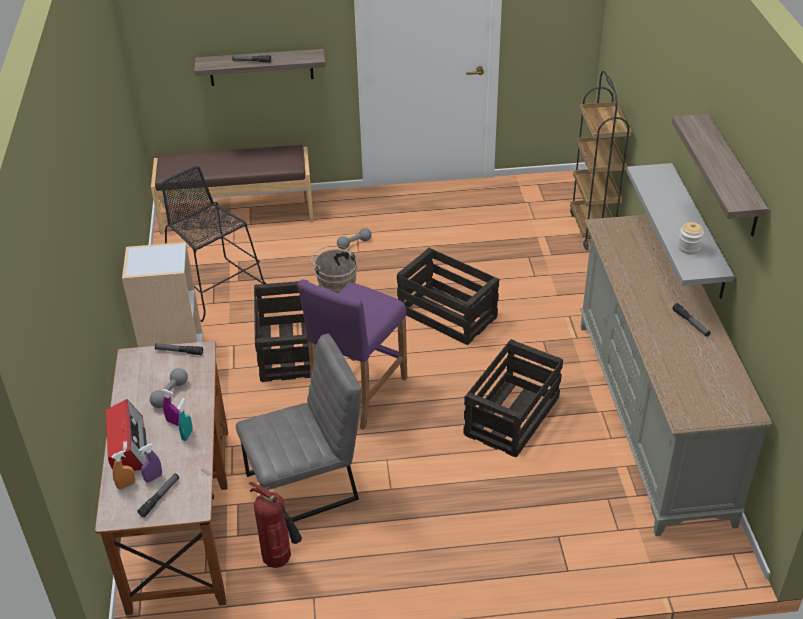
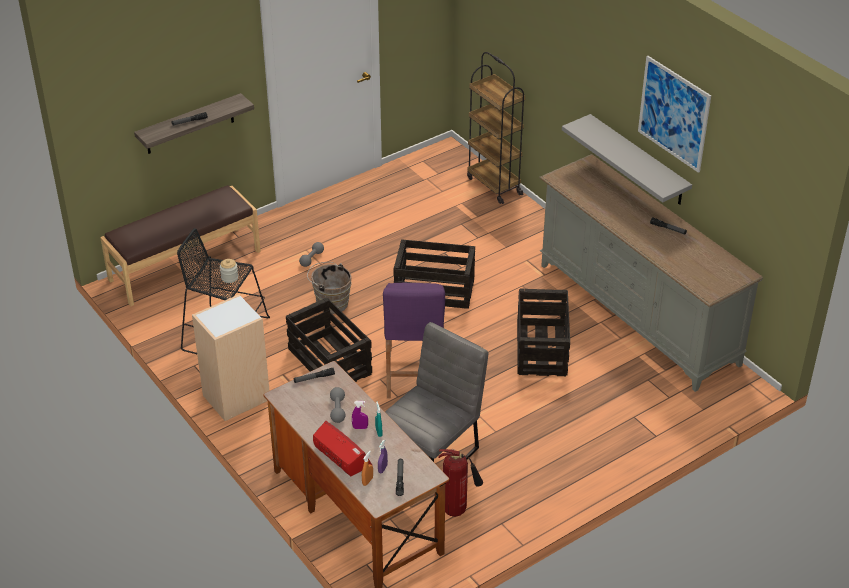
camera: 30 degrees left, 0 degrees up
(688, 248) = (649, 174): jar -> jar (229, 278)
(732, 177) = (673, 113): shelf -> picture

